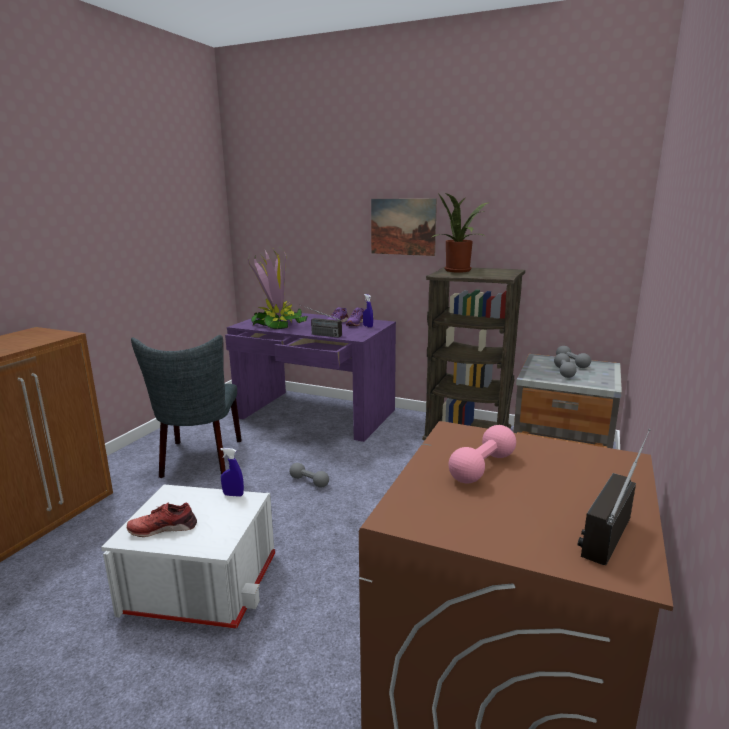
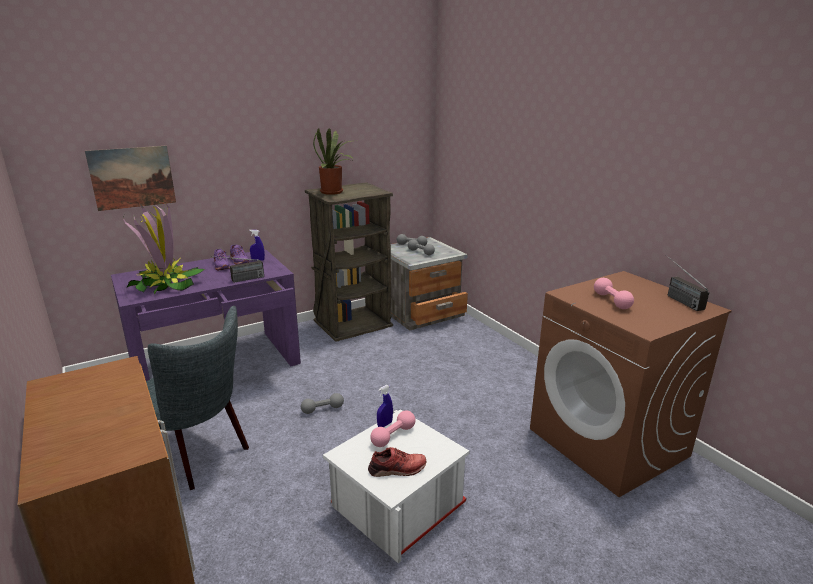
camera: 55 degrees left, 5 degrees up
(163, 528) = (397, 469): red shoe -> red shoe turned 120 degrees counterclockwise
(217, 506) = (393, 436): none -> pink dumbbell
(403, 226) = (259, 158): picture -> picture (132, 177)

